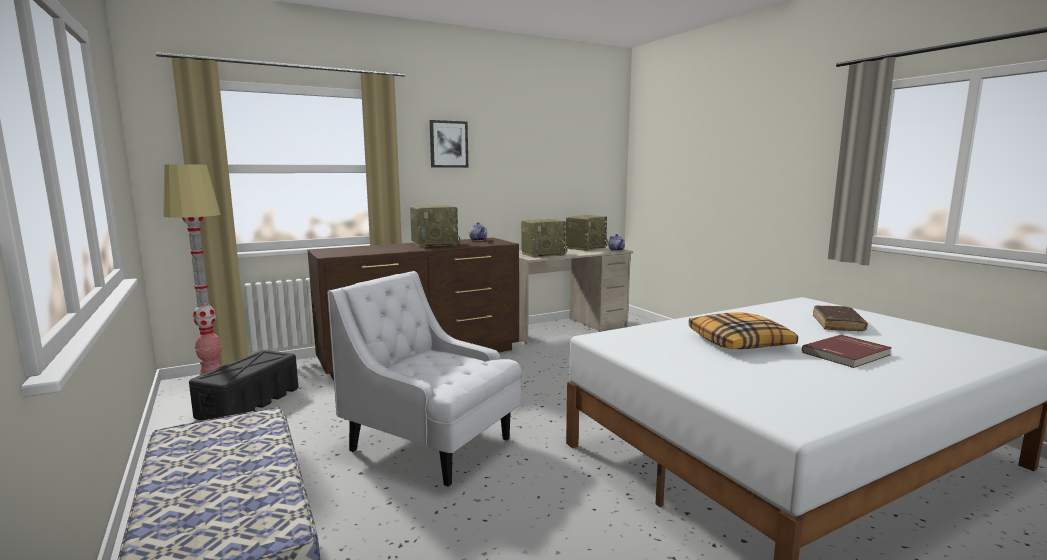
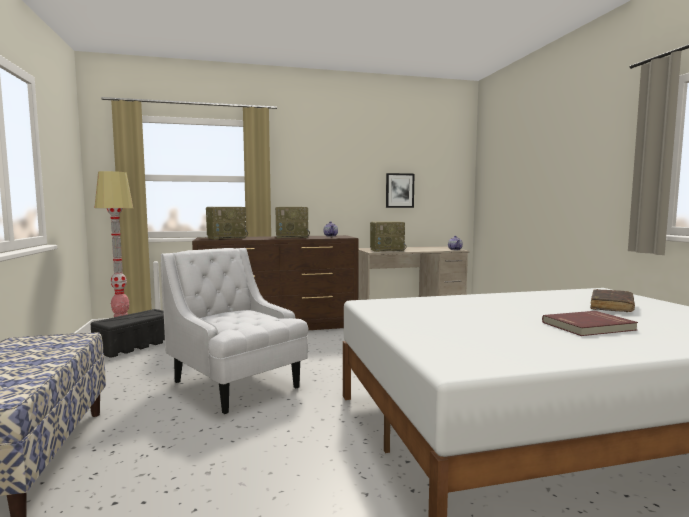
camera: 15 degrees right, 5 degrees down
(448, 144) = (313, 161): picture -> picture (399, 190)
(586, 247) = (430, 247): radio -> radio (227, 238)
(740, 342) = (489, 312): pillow -> none

